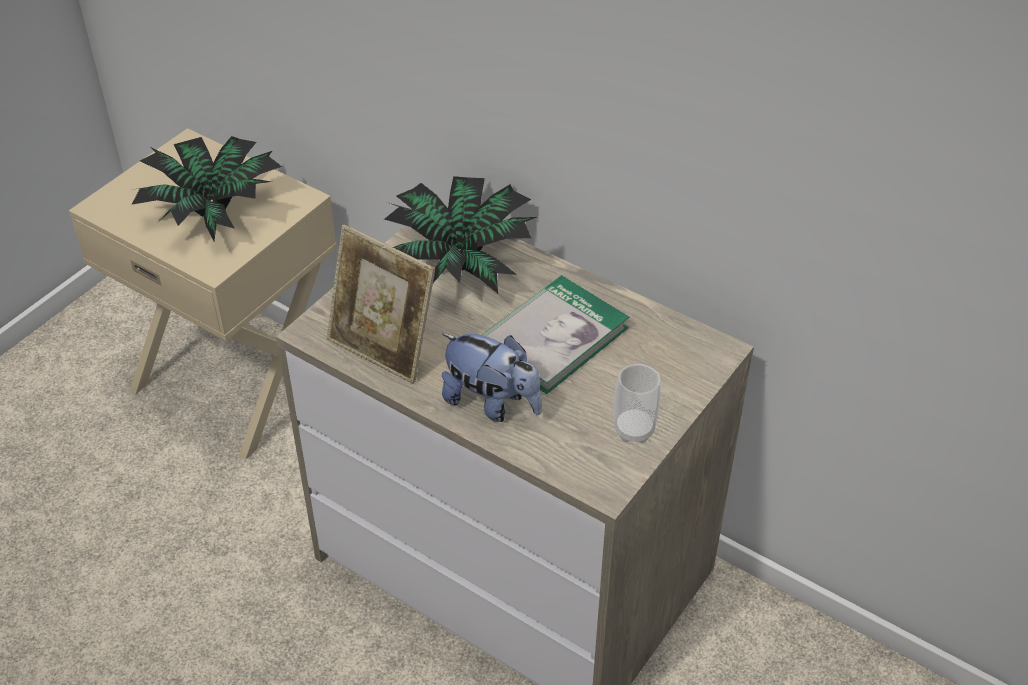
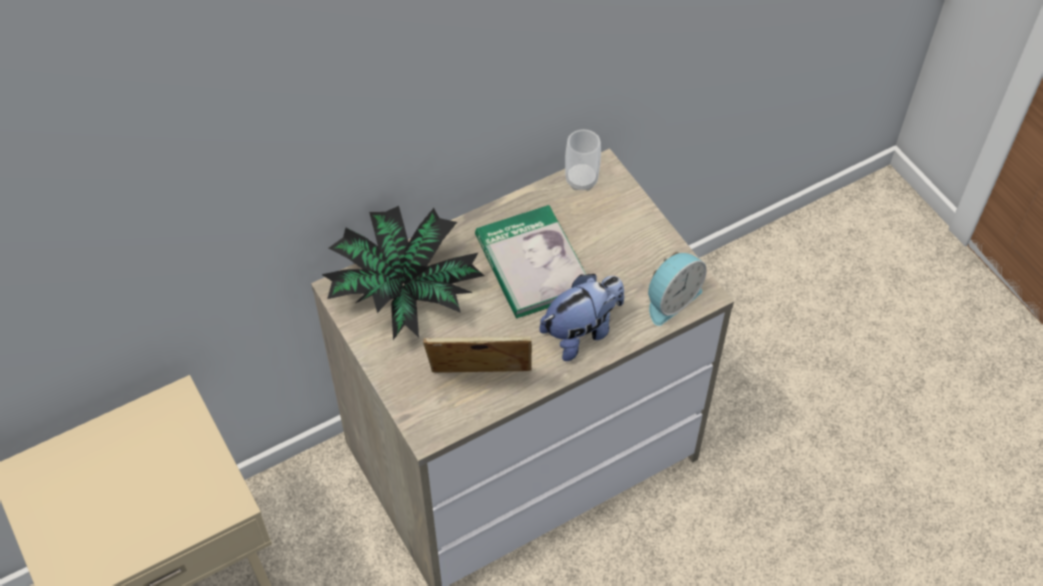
camera: 65 degrees left, 10 degrees up
(214, 210) = (145, 479): potted plant -> none
(383, 349) = (480, 385): picture frame -> picture frame turned 150 degrees counterclockwise
(580, 462) = (670, 299): none -> alarm clock
(634, 429) = (655, 254): cup -> cup (581, 180)

